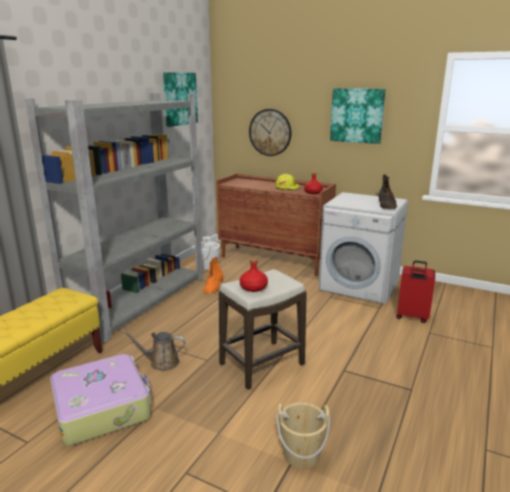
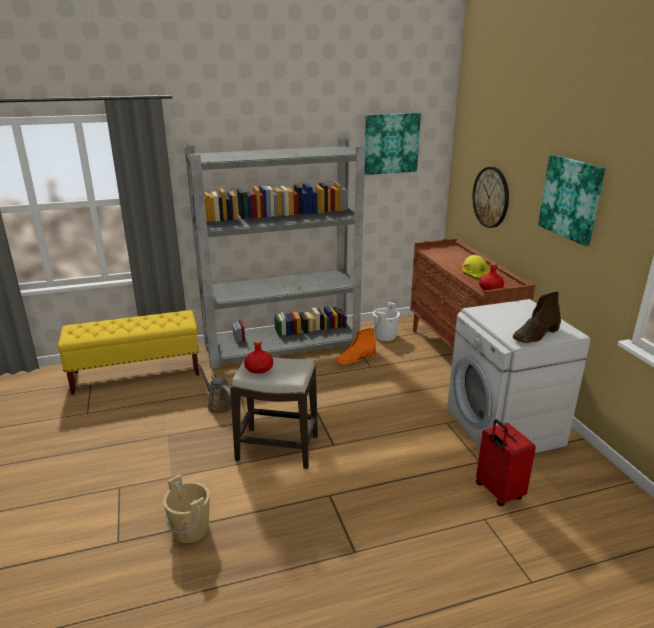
camera: 45 degrees right, 5 degrees up
(102, 407) = (144, 415): suitcase -> none

